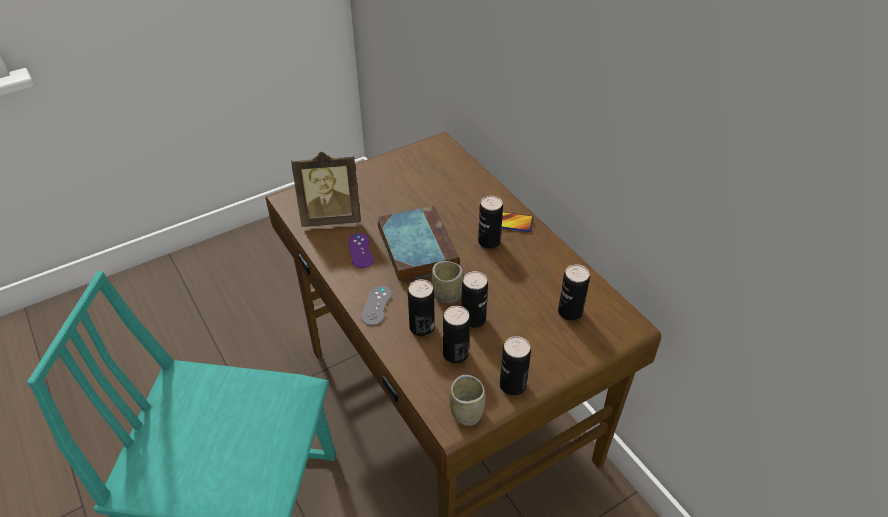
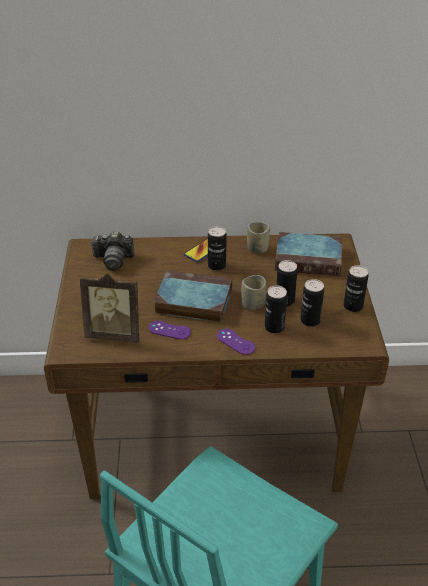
camera: 60 degrees left, 5 degrees down
(331, 217) = (115, 333): picture frame -> picture frame turned 75 degrees clockwise
(376, 305) = (235, 342): grey game controller -> purple game controller
(436, 169) = (113, 260): none -> camera
(466, 413) = (363, 334): cup -> cup (257, 248)
(570, 312) = (309, 259): can -> book

